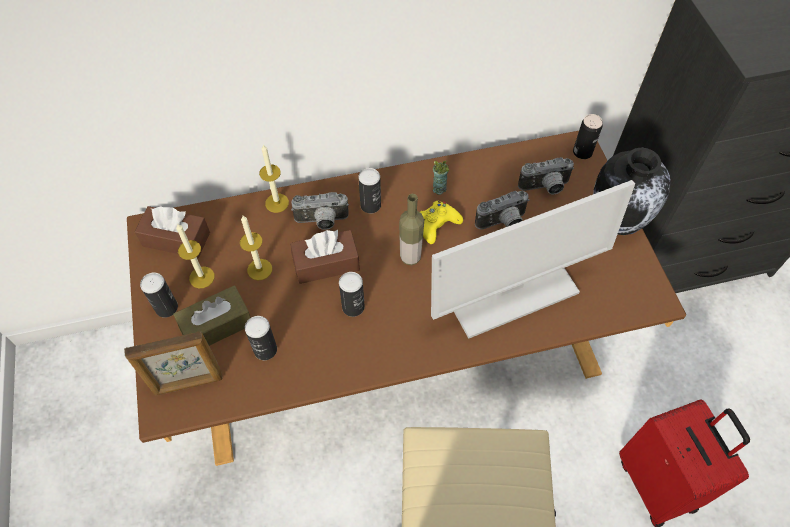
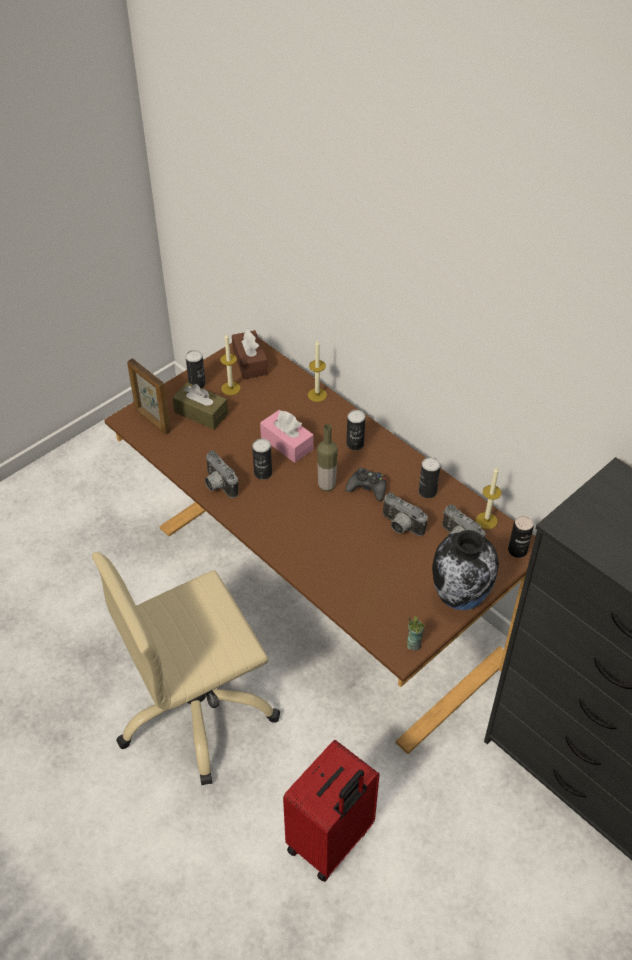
camera: 60 degrees right, 10 degrees down
(259, 269) = (257, 412): candle -> candle (486, 520)
(265, 350) = (200, 444): can -> can (427, 491)
(322, 222) = (320, 425): camera -> camera (217, 485)
(326, 264) = (287, 443): brown tissue box -> pink tissue box
(436, 224) = (367, 488): yellow game controller -> black game controller
(439, 188) = (402, 475): cup -> cup (413, 644)
(509, 292) = (339, 555): monitor -> none

